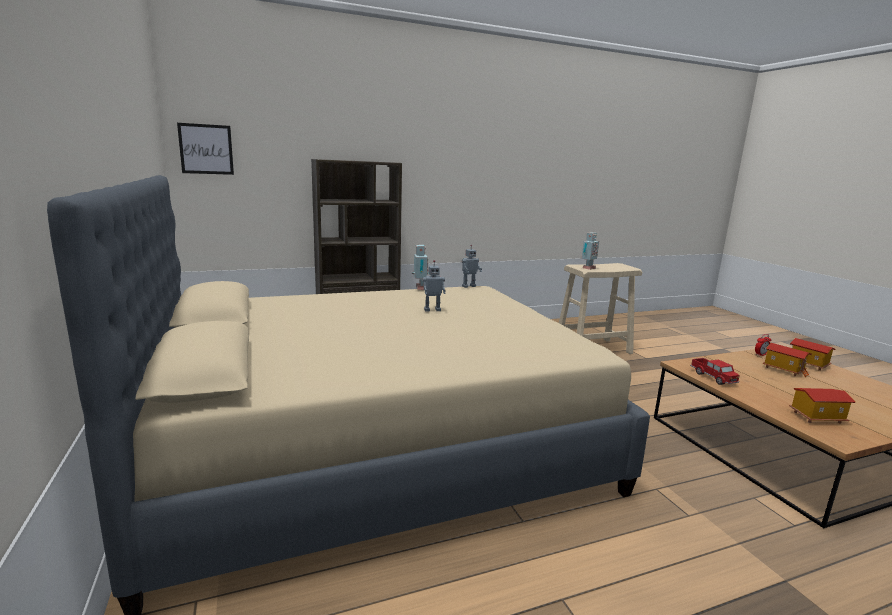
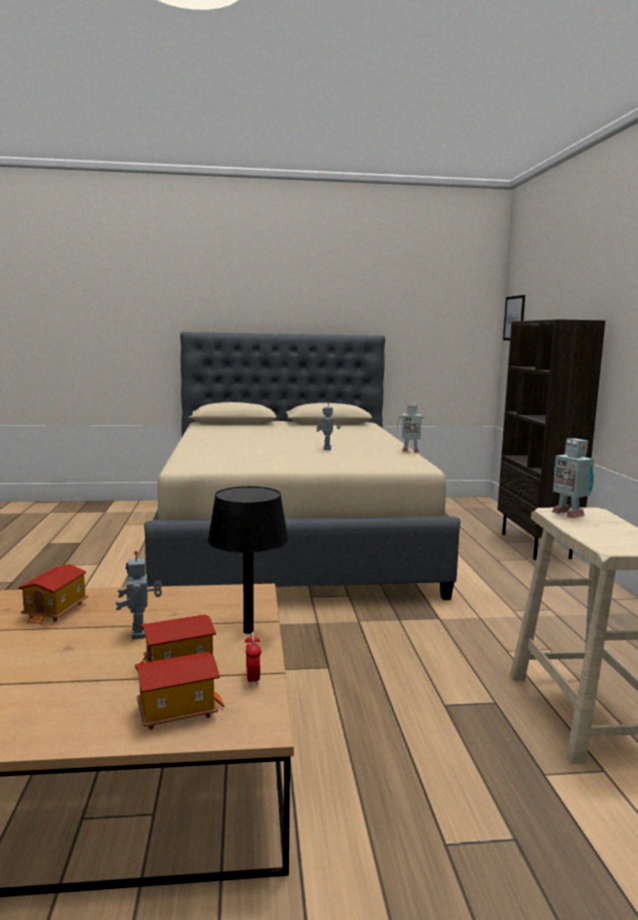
camera: 105 degrees right, 5 degrees down
(468, 286) = (424, 462): toy robot -> toy robot (140, 633)
(713, 377) = (202, 596): toy truck -> none
(727, 360) = (248, 631): none -> black table lamp

